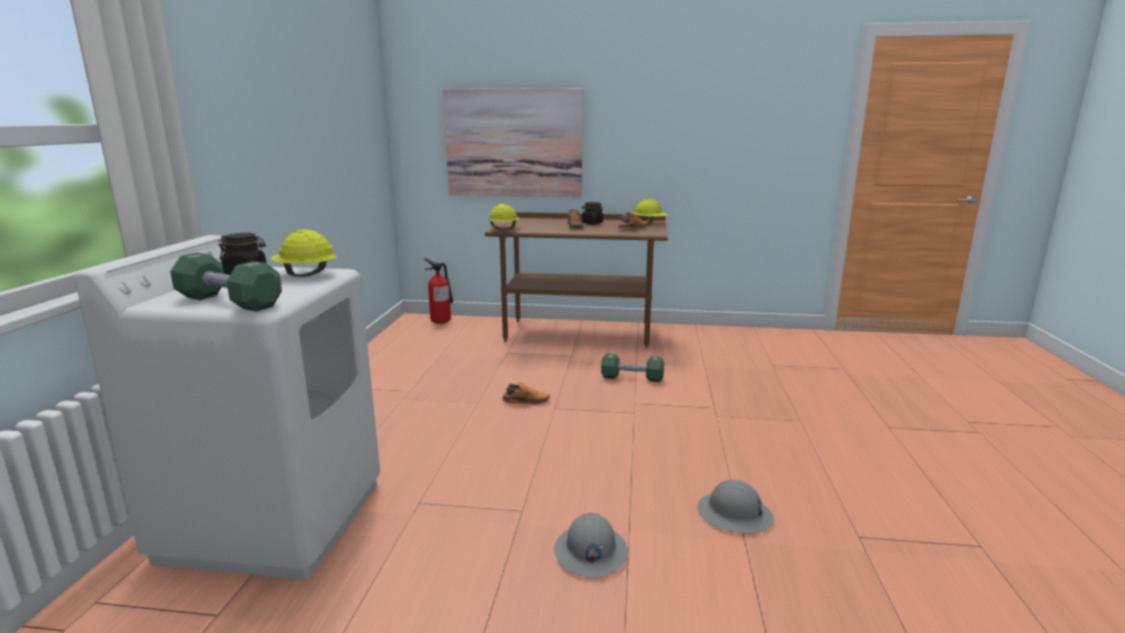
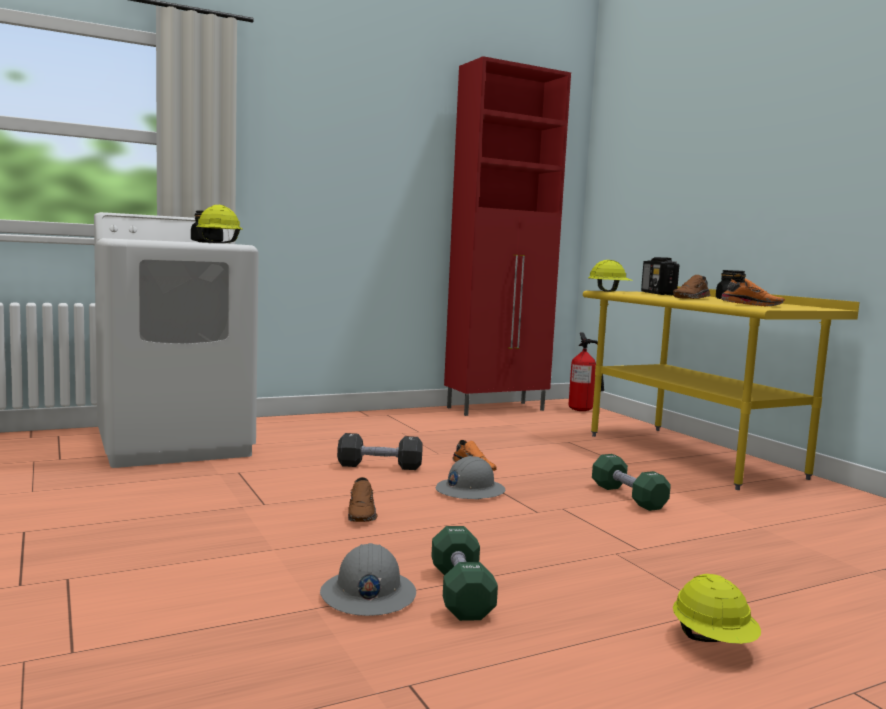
camera: 55 degrees right, 10 degrees down
(229, 302) = (130, 239): green dumbbell -> green dumbbell (461, 592)
(393, 344) = (497, 409): none -> red cabinet
(481, 434) = (379, 466): none -> black dumbbell
(514, 143) = (687, 198): picture -> none
(526, 223) = (658, 293): none -> radio
(578, 333) = (692, 455): brown desk -> yellow desk
(585, 473) = (363, 514): none -> brown shoe
(590, 552) = (220, 539): grey hard hat -> grey hard hat (469, 491)
(650, 223) = (812, 308): yellow hard hat -> yellow hard hat (713, 642)

